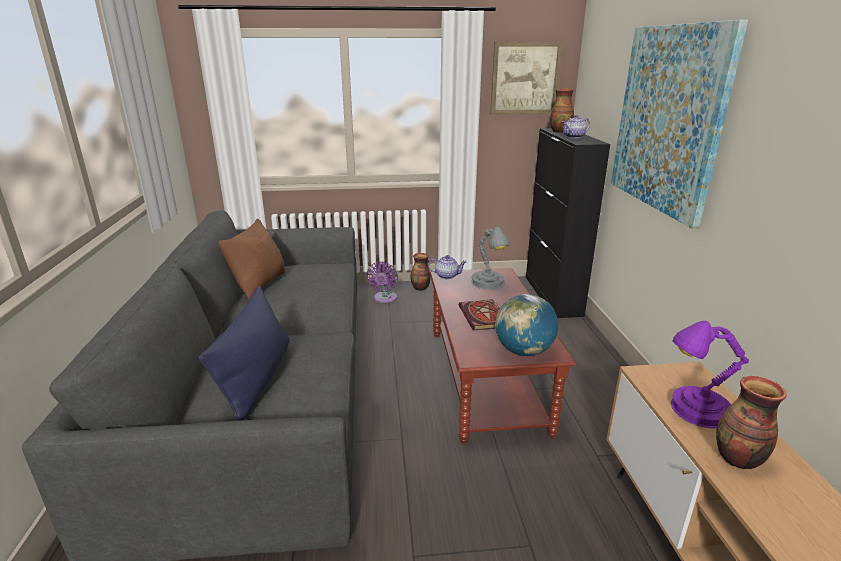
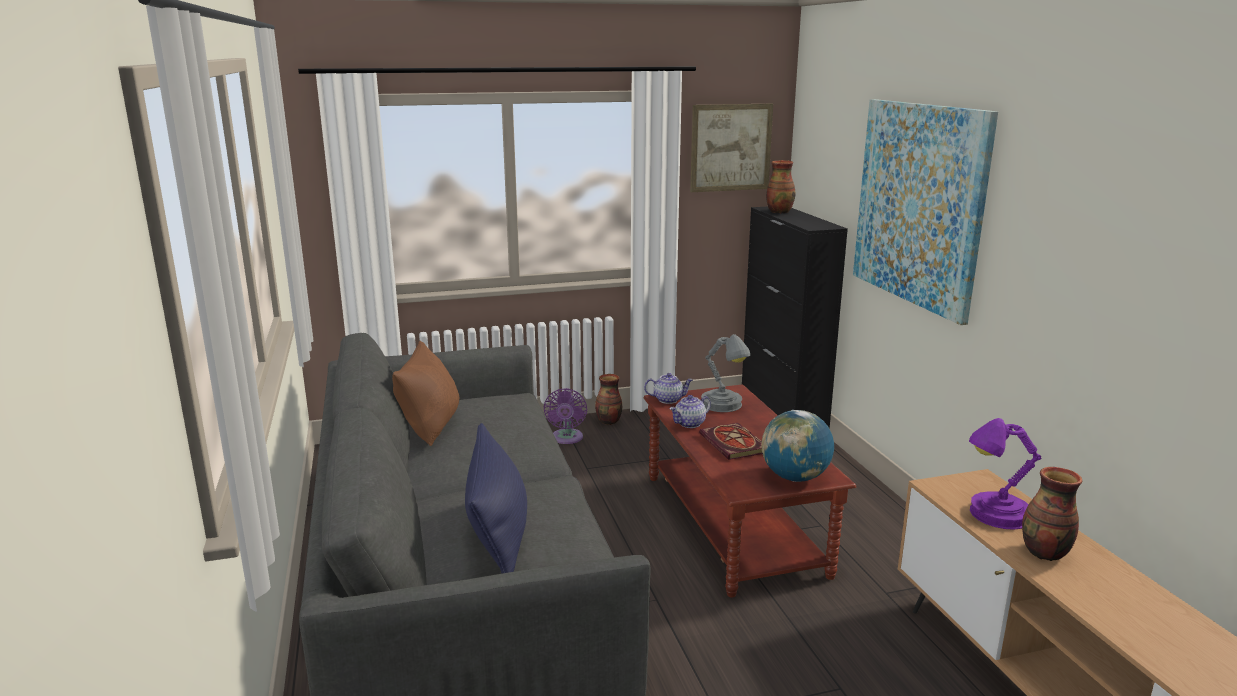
camera: 10 degrees left, 5 degrees down
(574, 137) = (800, 219): teapot -> teapot (690, 424)

